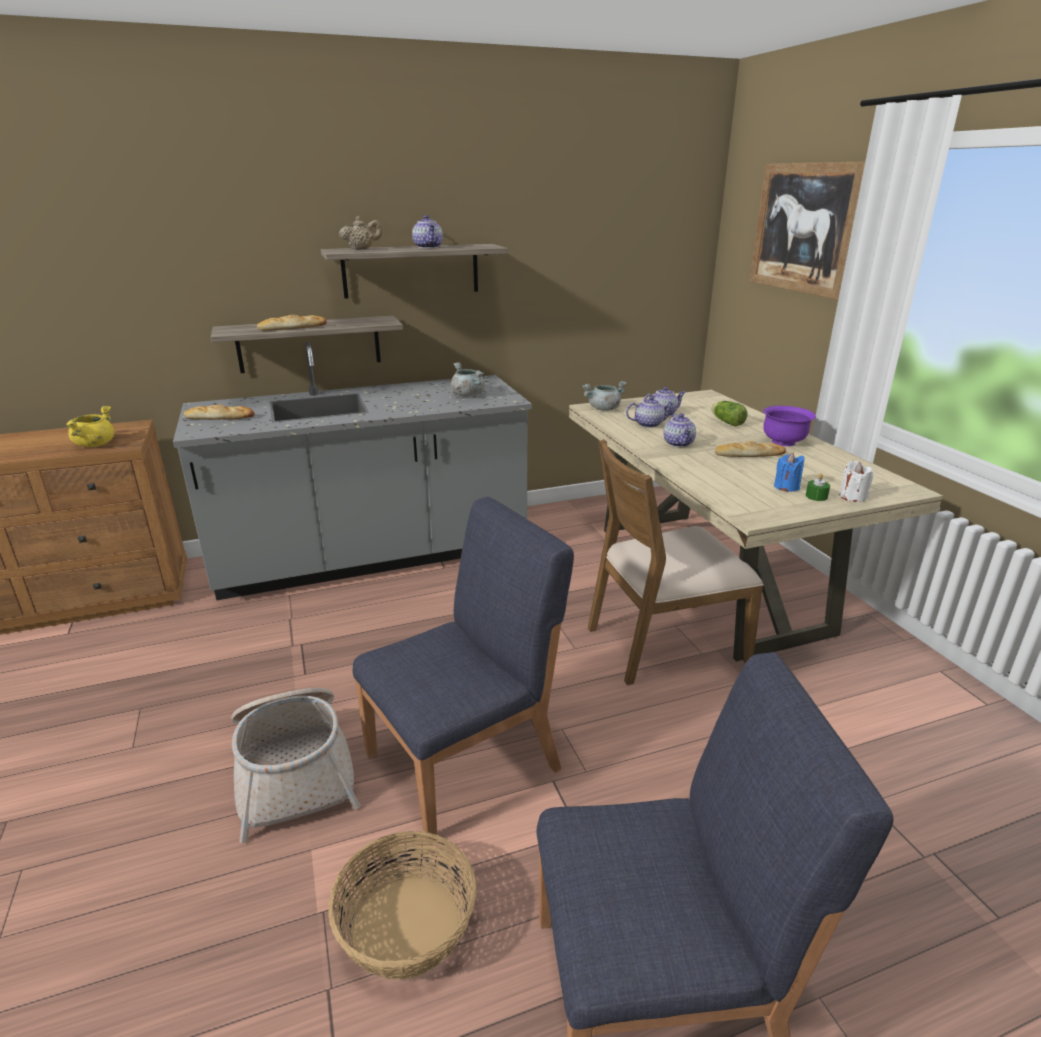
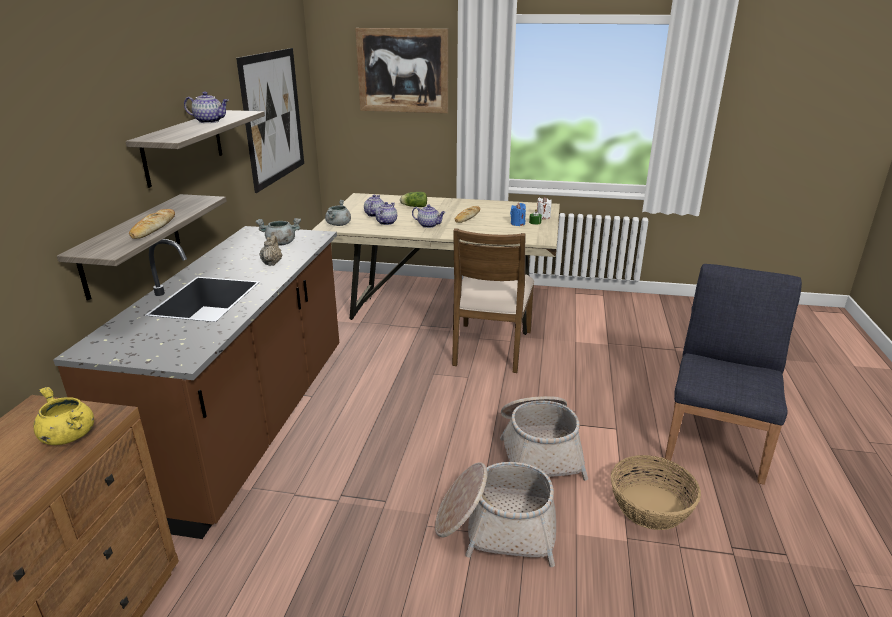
camera: 60 degrees left, 0 degrees up
(220, 417) = (154, 343): bread -> none
(362, 249) = (171, 133): beige teapot -> beige teapot (272, 263)
(373, 557) = (249, 425): grey counter -> brown counter
(465, 761) = (539, 450): blue chair -> basket
(603, 268) = (273, 117): none -> picture
(783, 442) = (462, 206): purple bowl -> none

